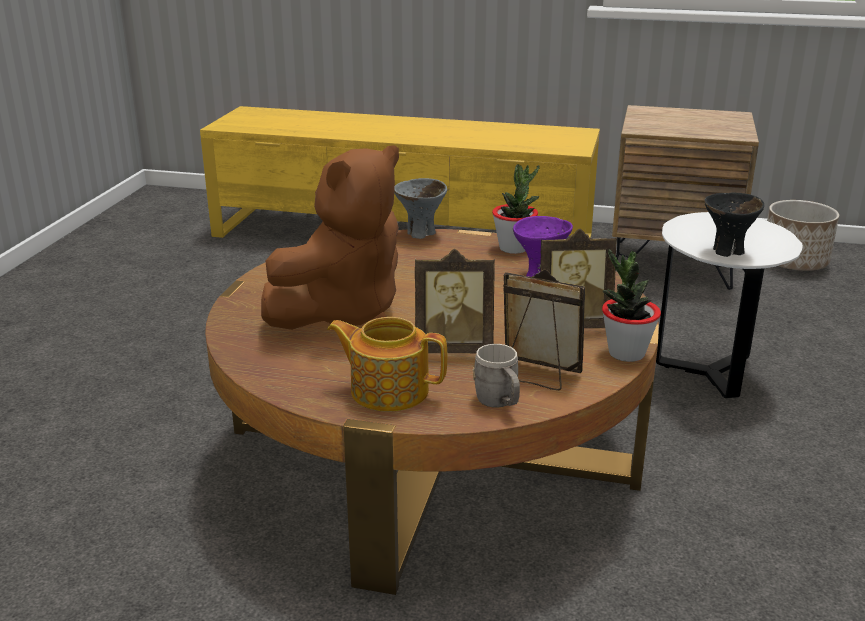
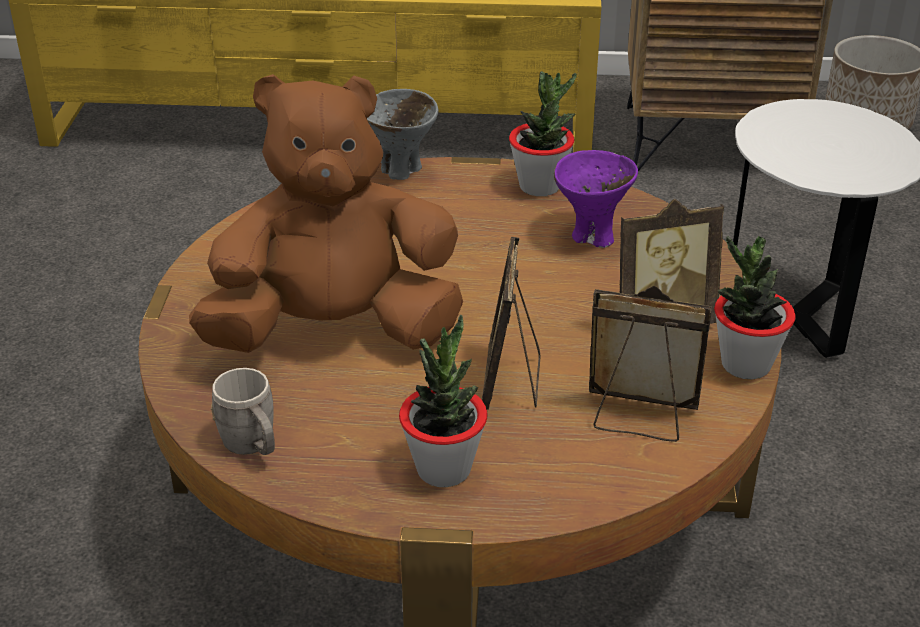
camera: 10 degrees left, 10 degrees up
(342, 312) = (335, 332): brown plush toy -> brown plush toy turned 135 degrees counterclockwise
(388, 390) = (443, 469): teapot -> potted plant
(453, 348) = (511, 382): picture frame -> picture frame turned 105 degrees clockwise
(499, 403) = (602, 473): grey mug -> grey mug (253, 446)
(727, 252) = (834, 172): black bowl -> none

